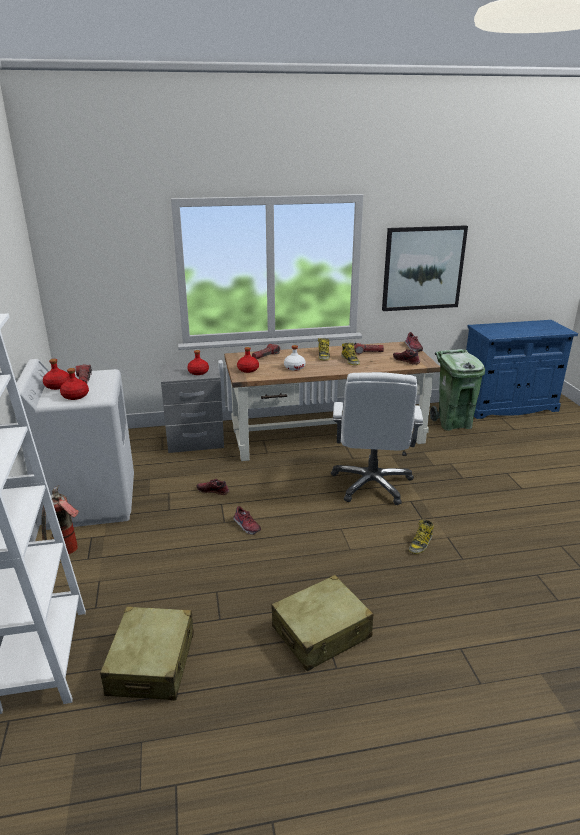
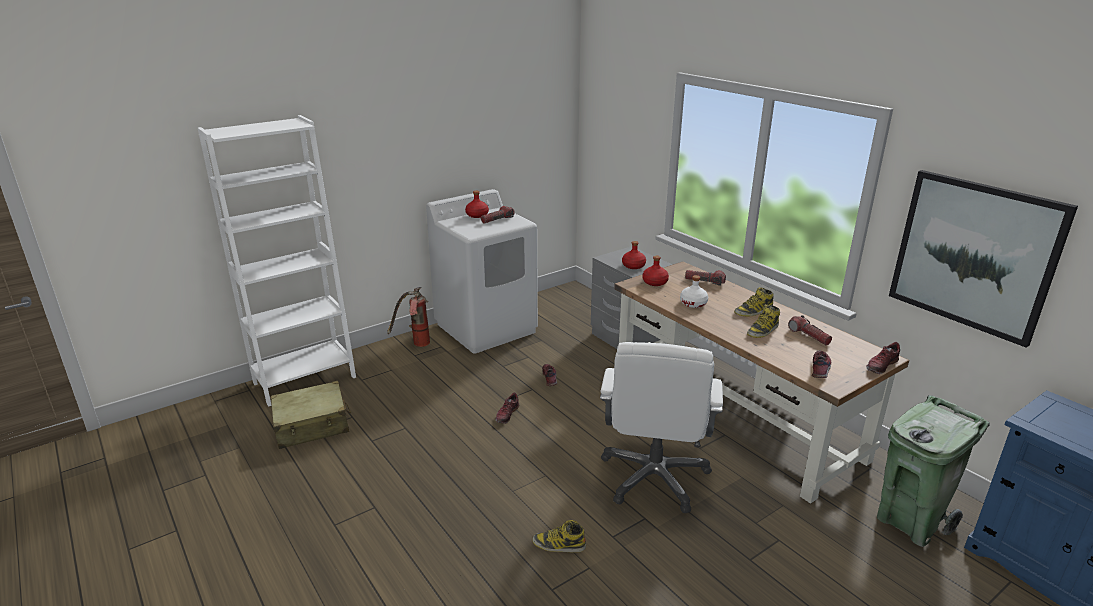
camera: 65 degrees right, 0 degrees up
(75, 396) = (466, 226): red bottle -> none
(322, 632) = (376, 504): beige suitcase -> none
(372, 484) = (654, 477): white office chair -> white office chair turned 60 degrees counterclockwise

